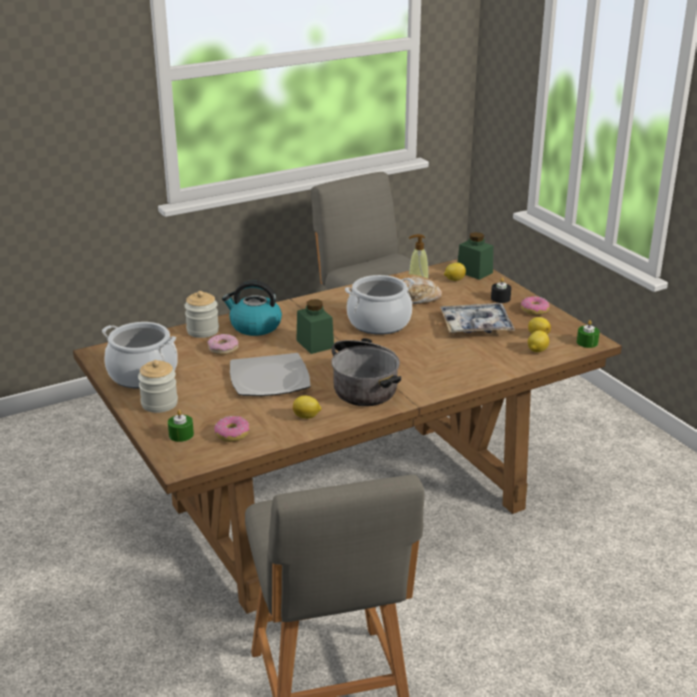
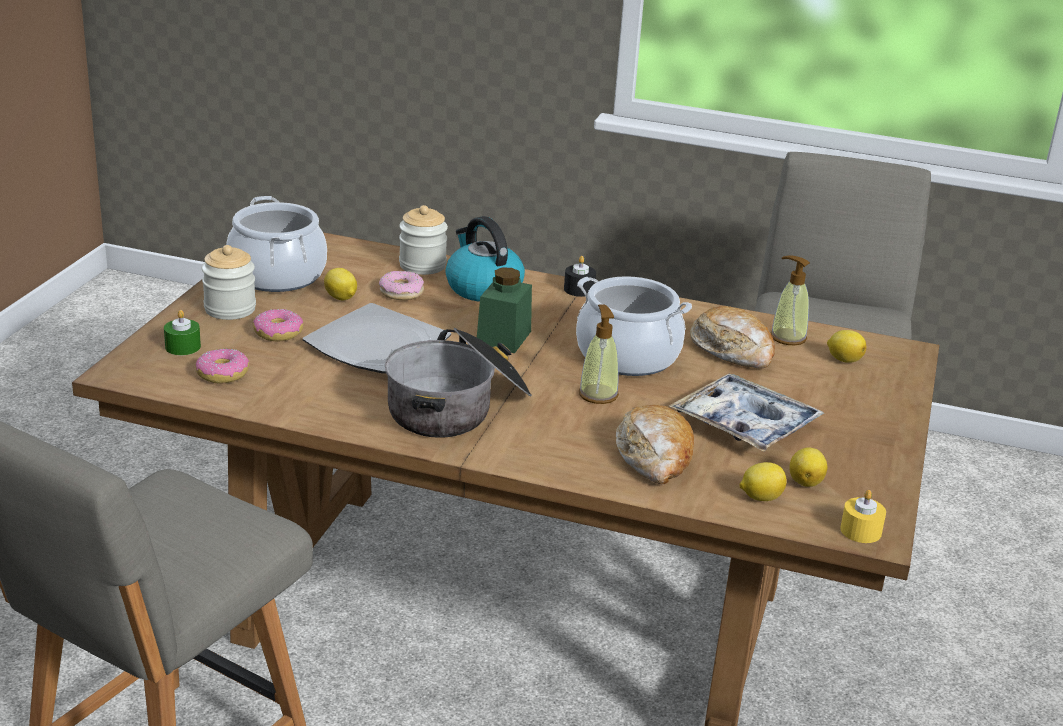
camera: 45 degrees right, 0 degrees up
(307, 417) = (325, 402): lemon -> lemon (341, 298)
(403, 346) = (598, 394): none -> soap dispenser
(474, 272) = (895, 365): green jar -> none
(475, 358) = (654, 457): none -> bread
(500, 298) = (858, 412): black candle -> black candle (579, 289)
(534, 310) = (874, 452): donut -> donut (278, 333)
(587, 342) = (860, 531): green candle -> yellow candle

